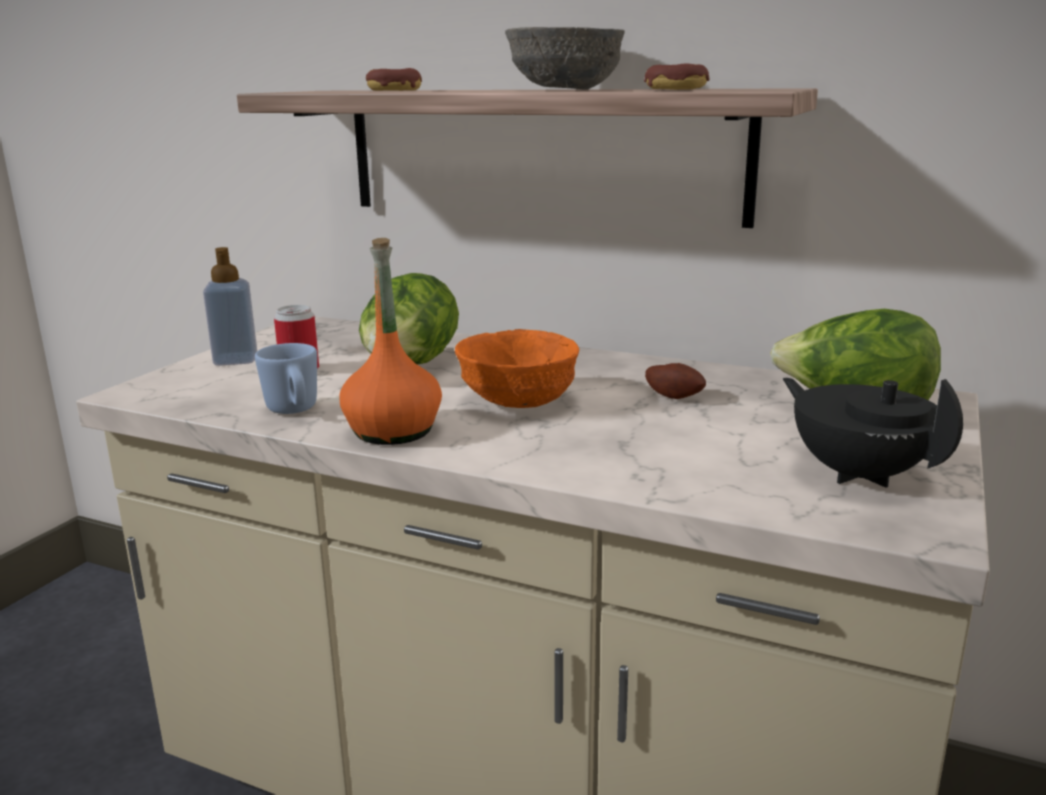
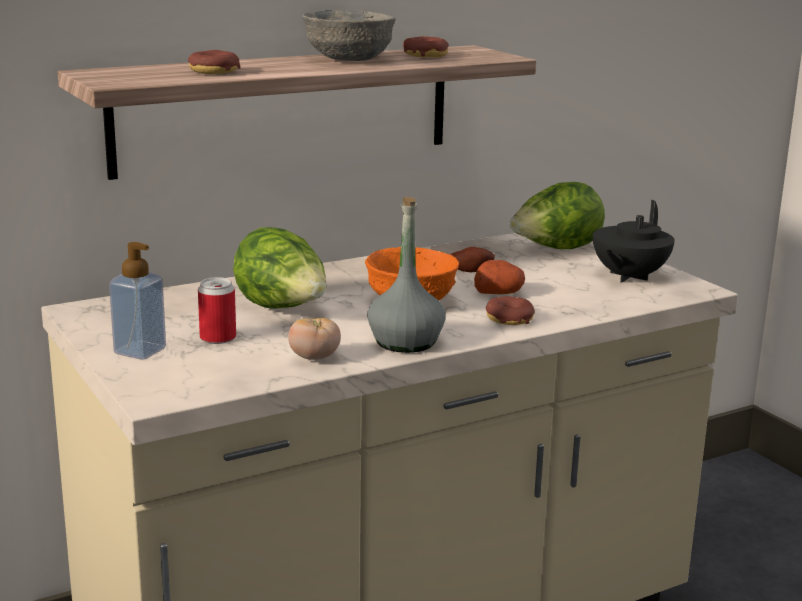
camera: 55 degrees left, 0 degrees up
(294, 411) = (314, 358): blue mug -> tomato
(393, 431) = (406, 342): orange bottle -> grey bottle
(551, 454) = (509, 319): none -> donut
(631, 427) = (499, 293): none -> potato
(858, 474) = (628, 277): black teapot -> black teapot turned 60 degrees counterclockwise

